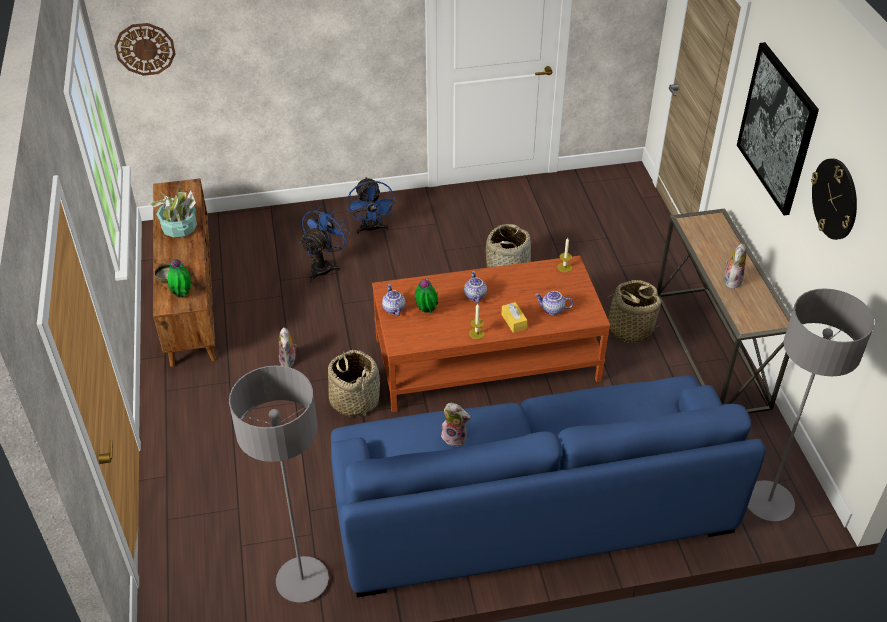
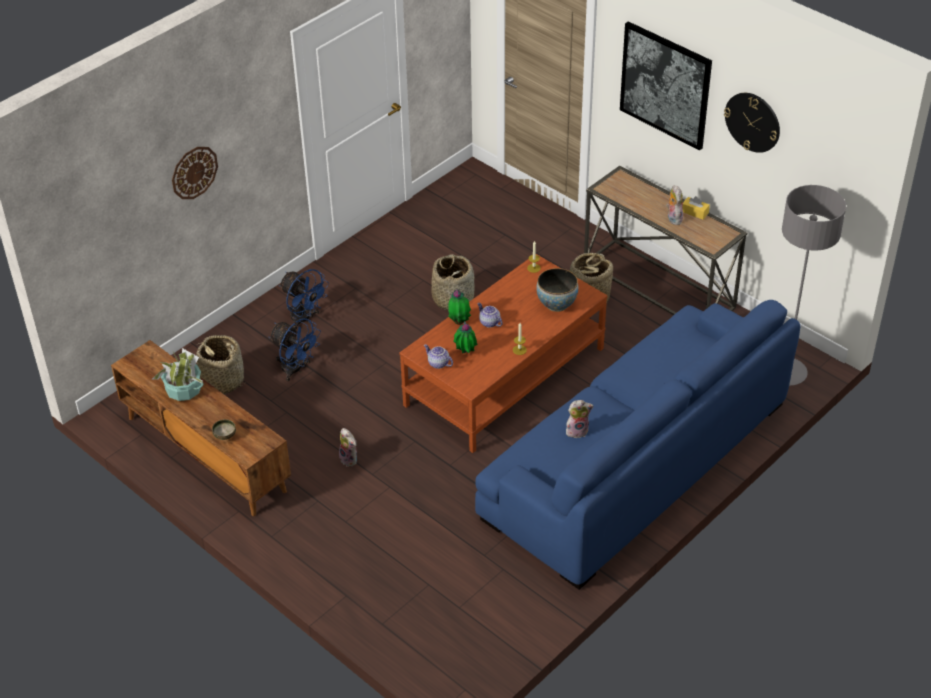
camera: 35 degrees left, 0 degrees up
(145, 49) = (78, 234): wall clock -> wall clock (194, 172)
(182, 295) = (252, 440): potted plant -> potted plant (459, 322)
(302, 581) = (529, 602): grey floor lamp -> none
(324, 266) = (296, 370): blue fan -> blue fan turned 135 degrees clockwise
(354, 400) = (435, 460): basket -> basket (221, 381)
(514, 321) = (537, 327): yellow tissue box -> yellow tissue box (695, 212)
(552, 310) = (556, 304): teapot -> bowl

